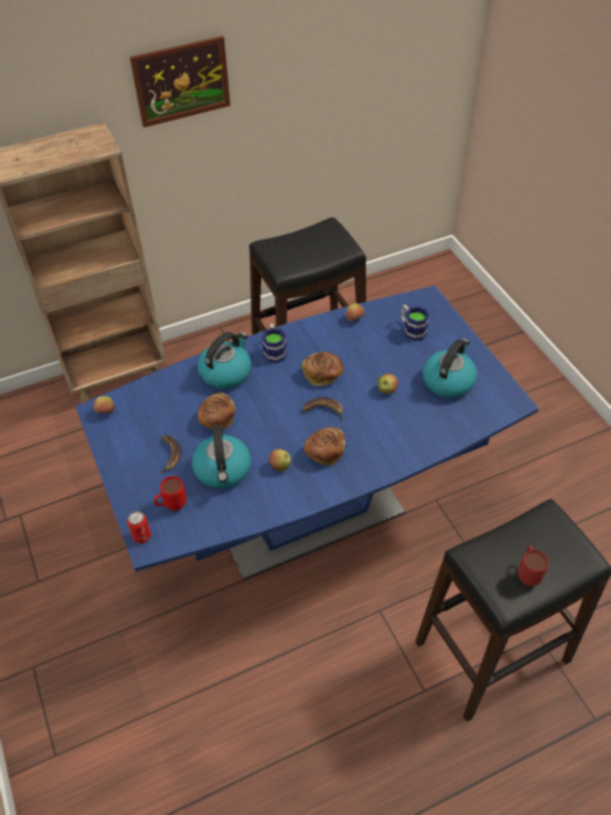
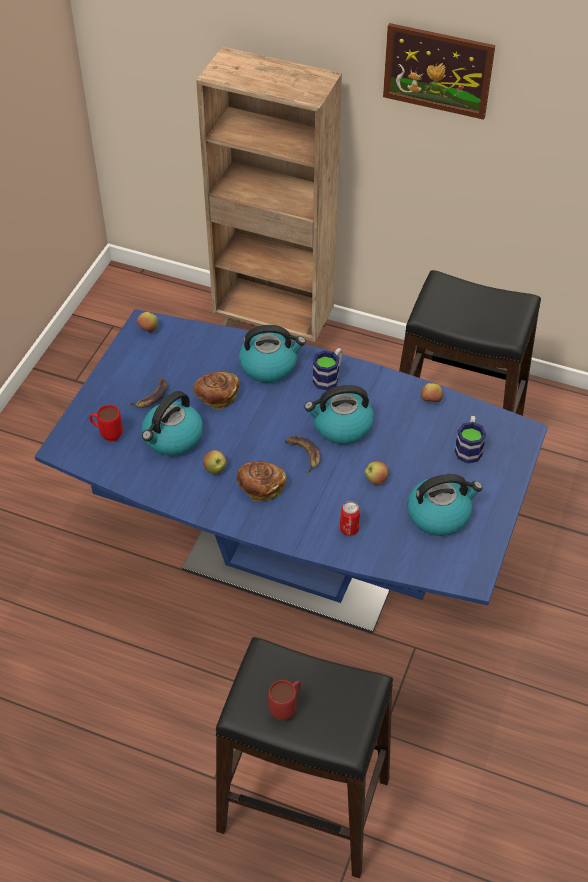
camera: 45 degrees right, 0 degrees up
(142, 536) = (64, 438): can -> can (349, 529)
(323, 375) = (341, 426): bread -> kettle

